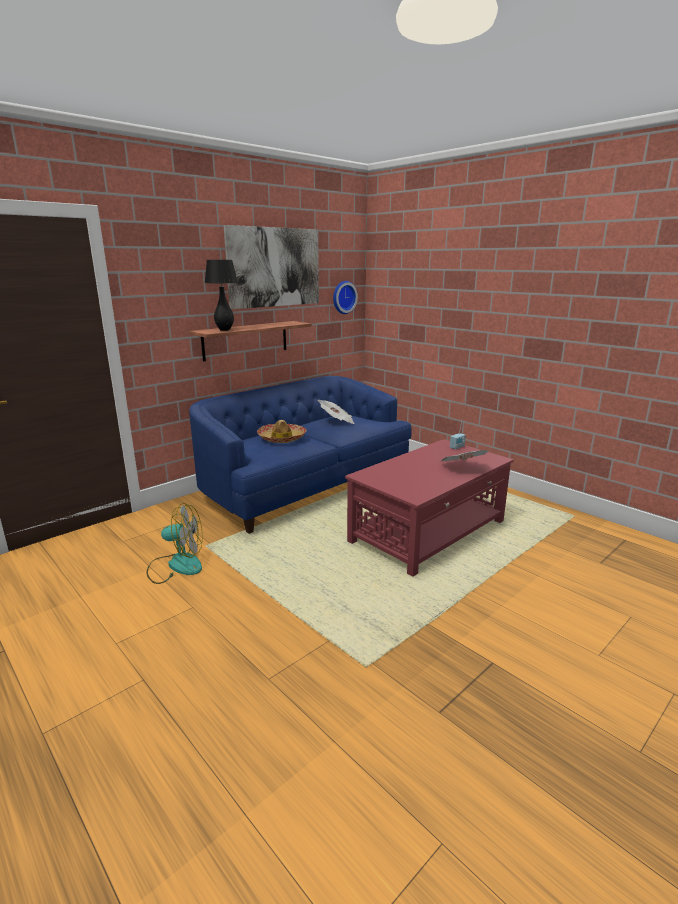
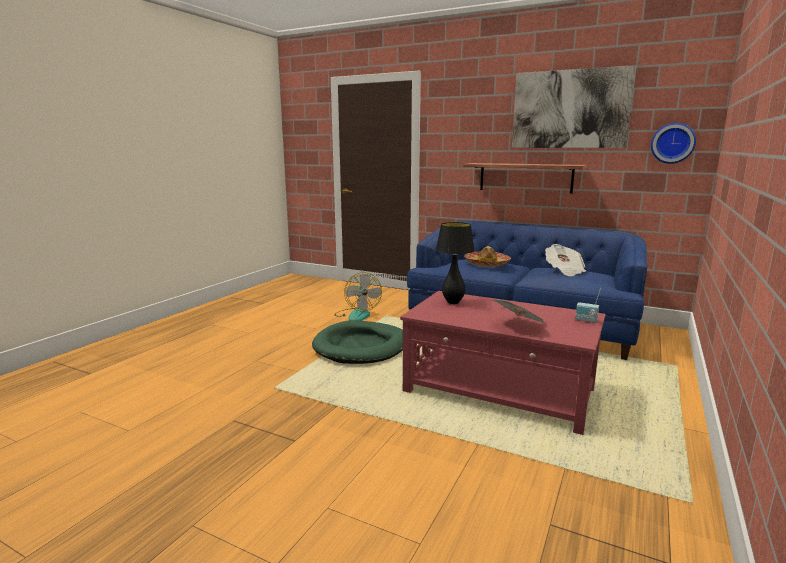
camera: 70 degrees right, 5 degrees down
(224, 330) = (489, 163): black table lamp -> black table lamp (453, 302)
(286, 581) = (361, 346): none -> green dog bed

